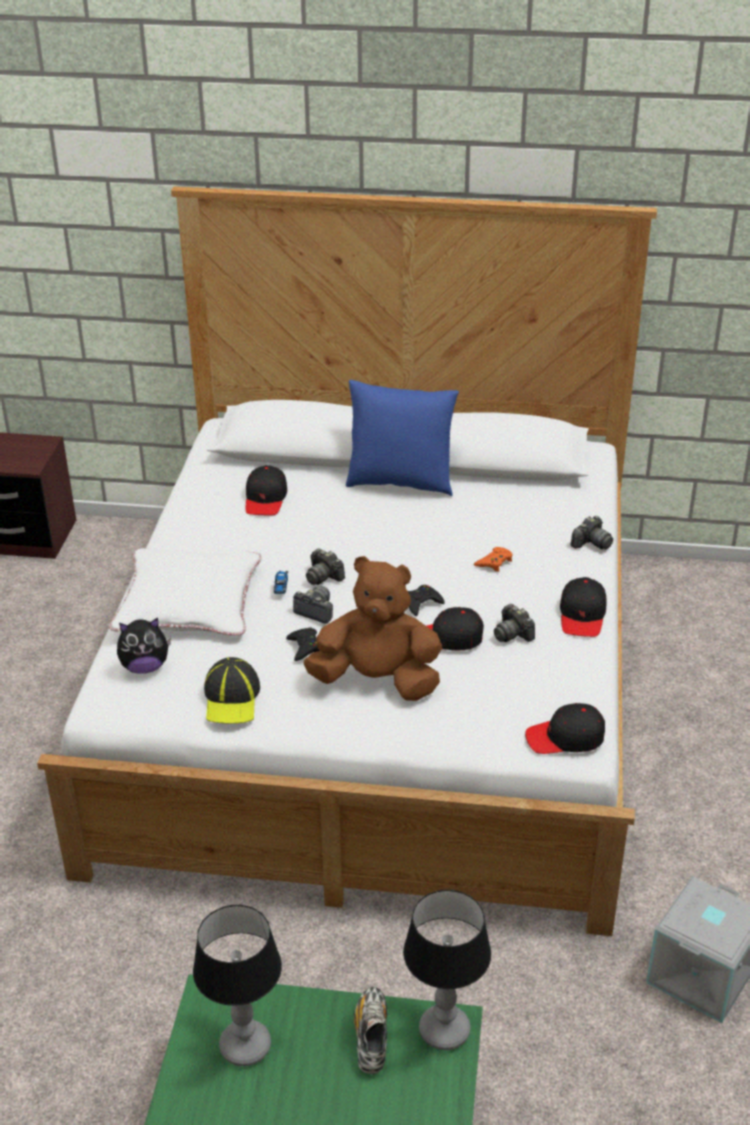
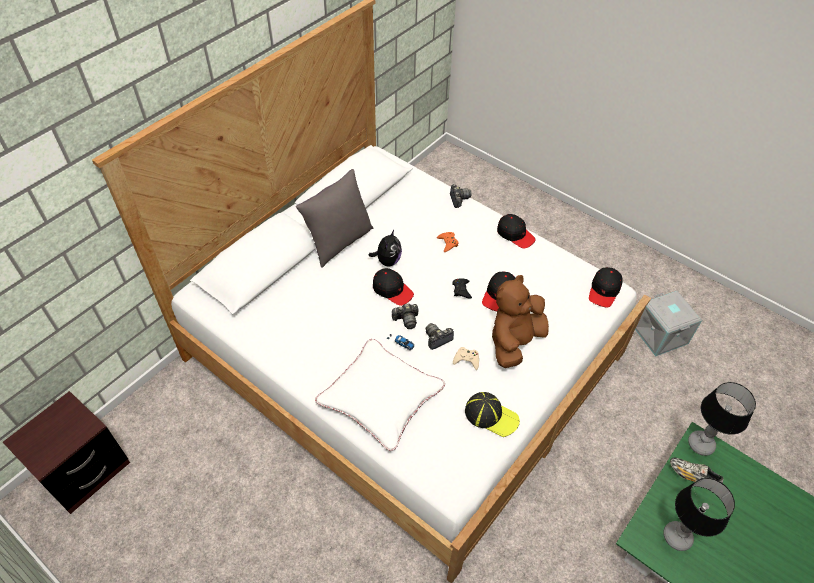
camera: 60 degrees left, 15 degrees up
(145, 667) = (431, 448): plush toy -> plush toy (387, 261)
(265, 499) = (301, 310): black cap -> black cap (392, 290)
(304, 647) = (466, 359): black game controller -> beige game controller
(400, 482) = (339, 242): blue pillow -> grey pillow
(513, 633) = (513, 267): camera -> none

